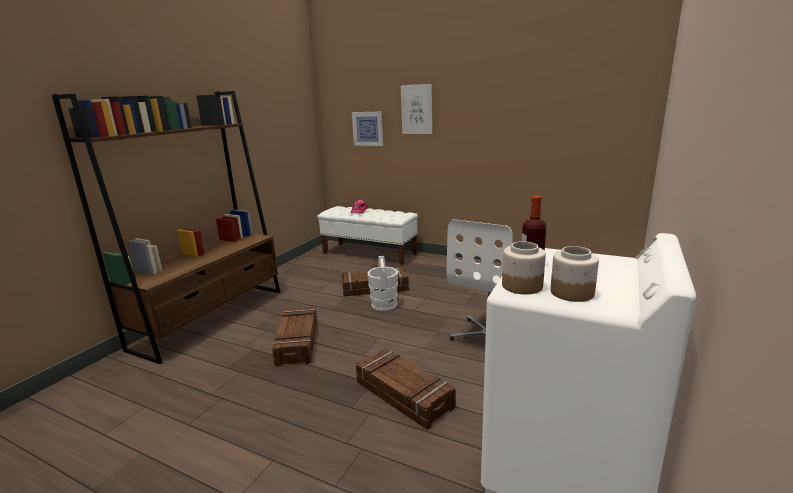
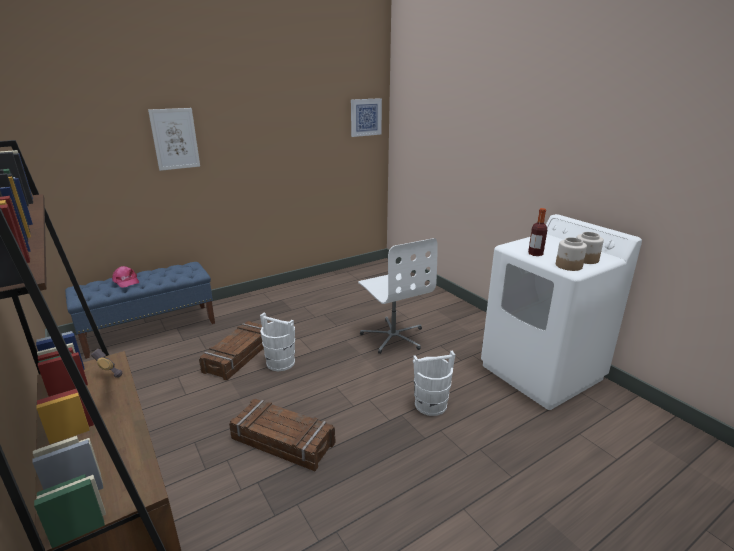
camera: 60 degrees left, 5 degrees up
(231, 247) = (110, 390): none -> hammer
(368, 128) = (101, 169): picture -> picture (365, 117)
(369, 253) = (150, 330): white bench -> blue bench
(403, 395) = (431, 405): crate -> white bucket

